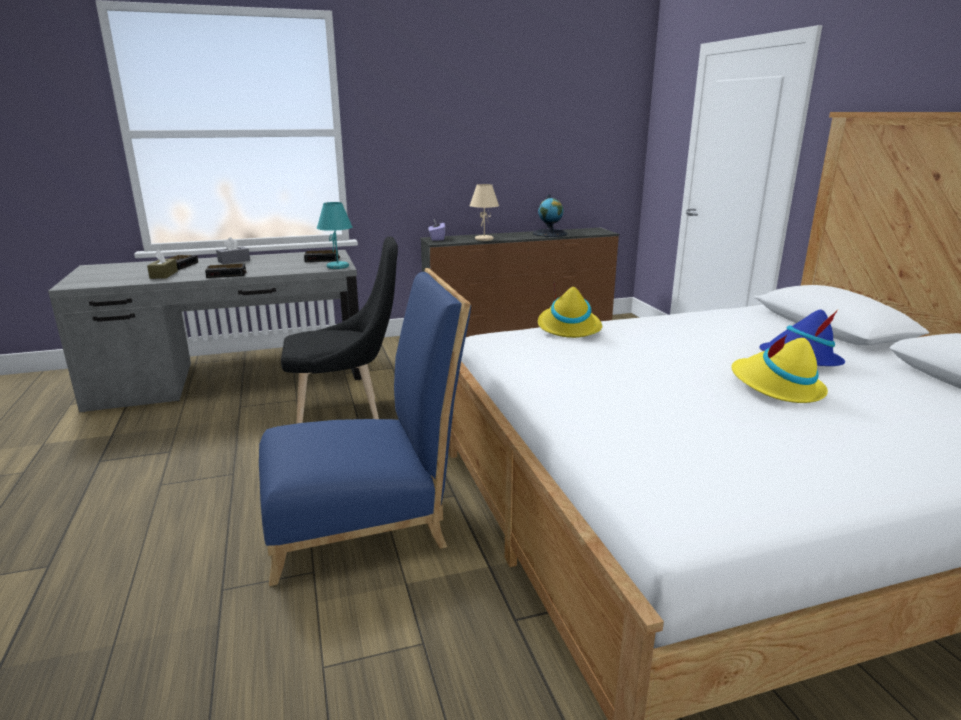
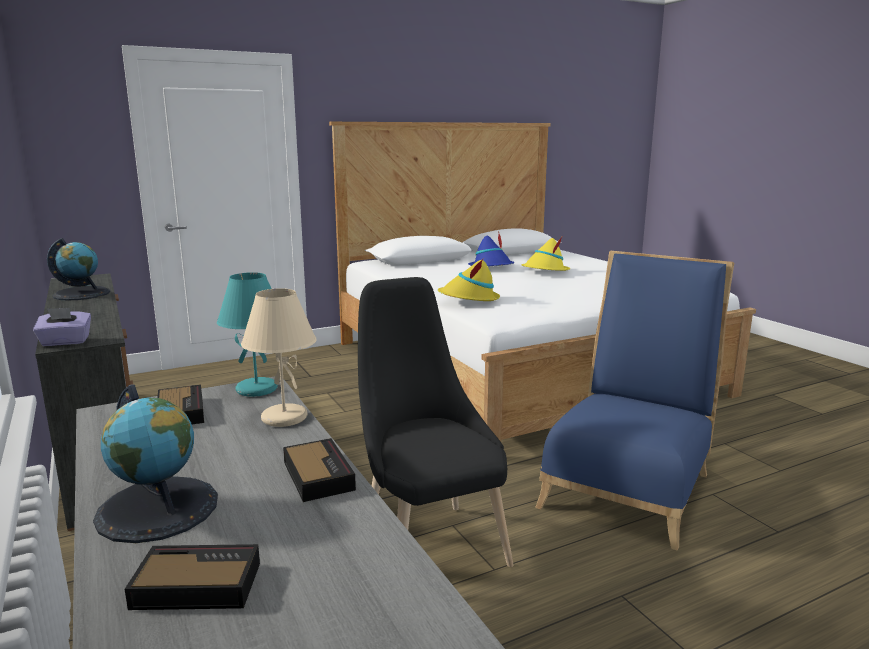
camera: 100 degrees left, 5 degrees down
(164, 275) = (326, 566): brown tissue box -> none
(234, 261) = (158, 508): grey tissue box -> globe
(365, 519) = (629, 484): blue chair -> blue chair turned 60 degrees clockwise
(484, 239) = (99, 318): beige table lamp -> beige table lamp (283, 418)

